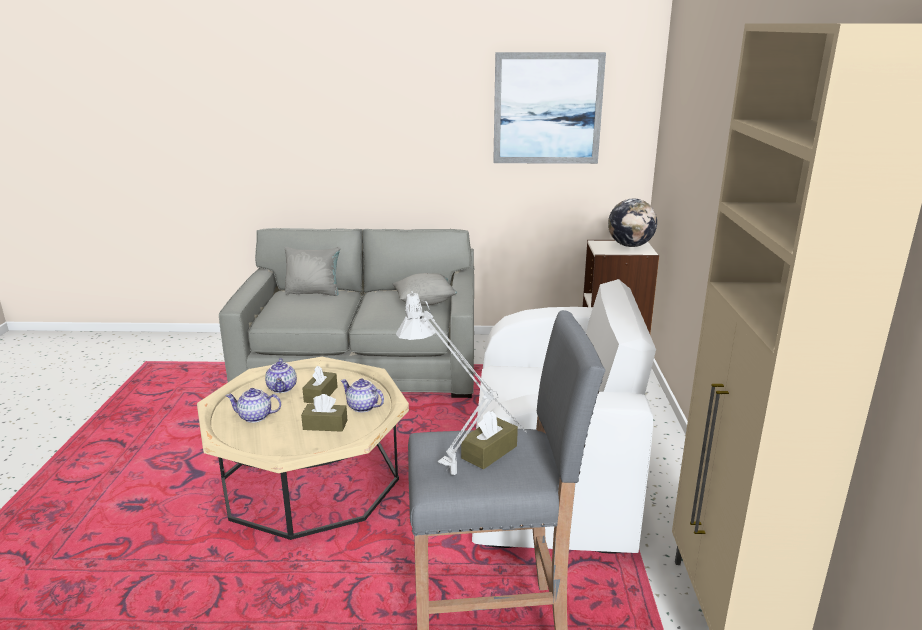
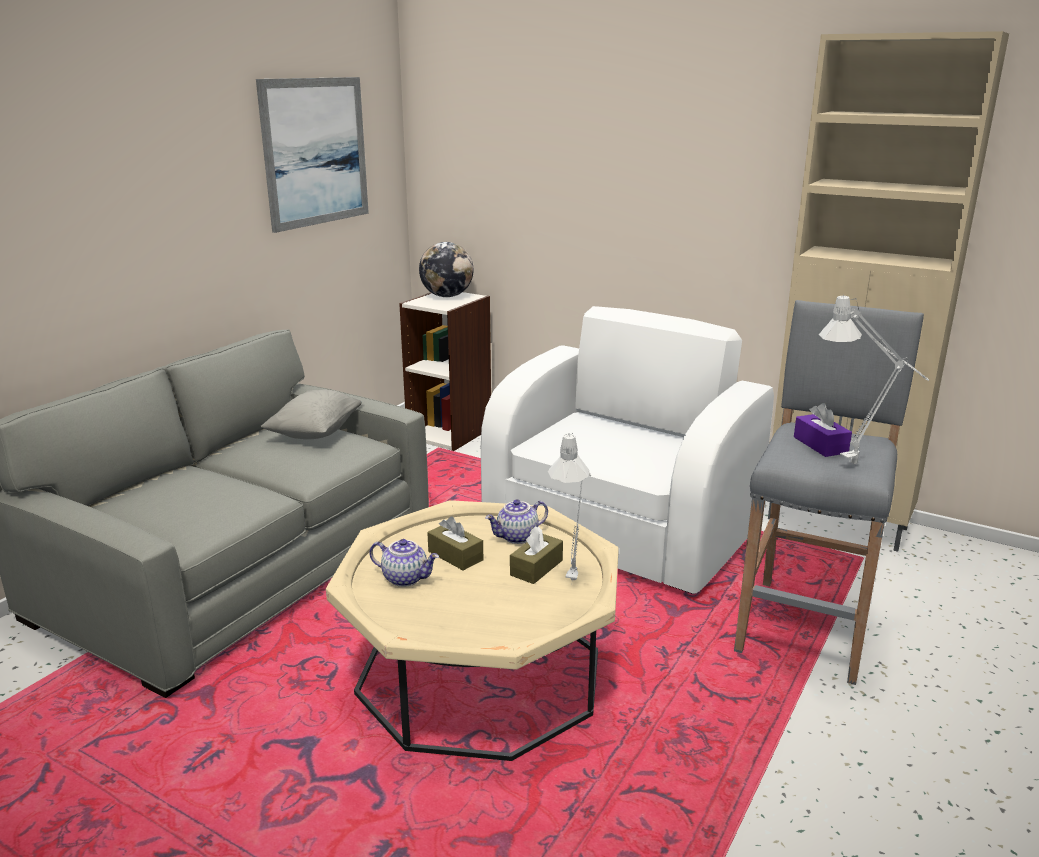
camera: 60 degrees left, 0 degrees up
(255, 417) = (465, 611): teapot -> none
(313, 292) = (151, 488): grey pillow -> none
(324, 441) = (574, 576): none -> grey table lamp
(489, 452) = (820, 445): brown tissue box -> purple tissue box

